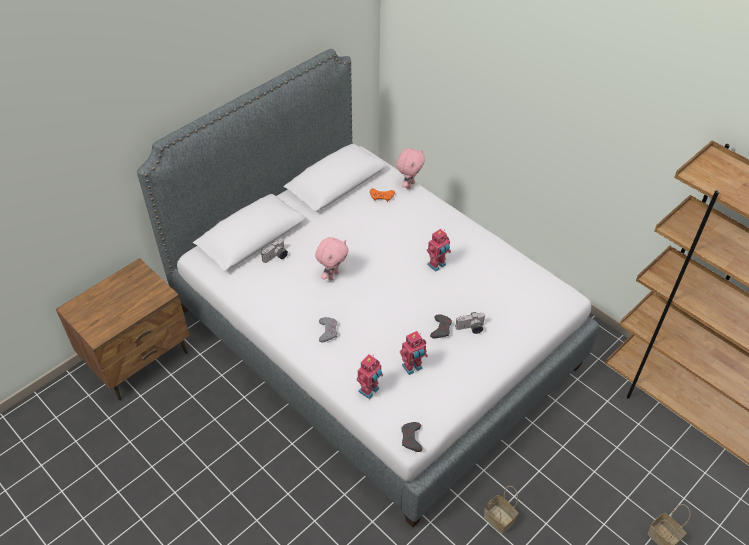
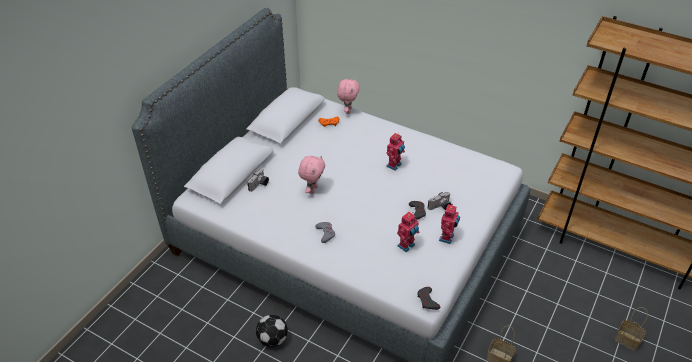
camera: 15 degrees left, 5 degrees down
(139, 359) = (148, 303): brown nightstand -> none
(254, 432) = (273, 339): none -> football
(370, 391) = (379, 271): toy robot -> toy robot (447, 238)

